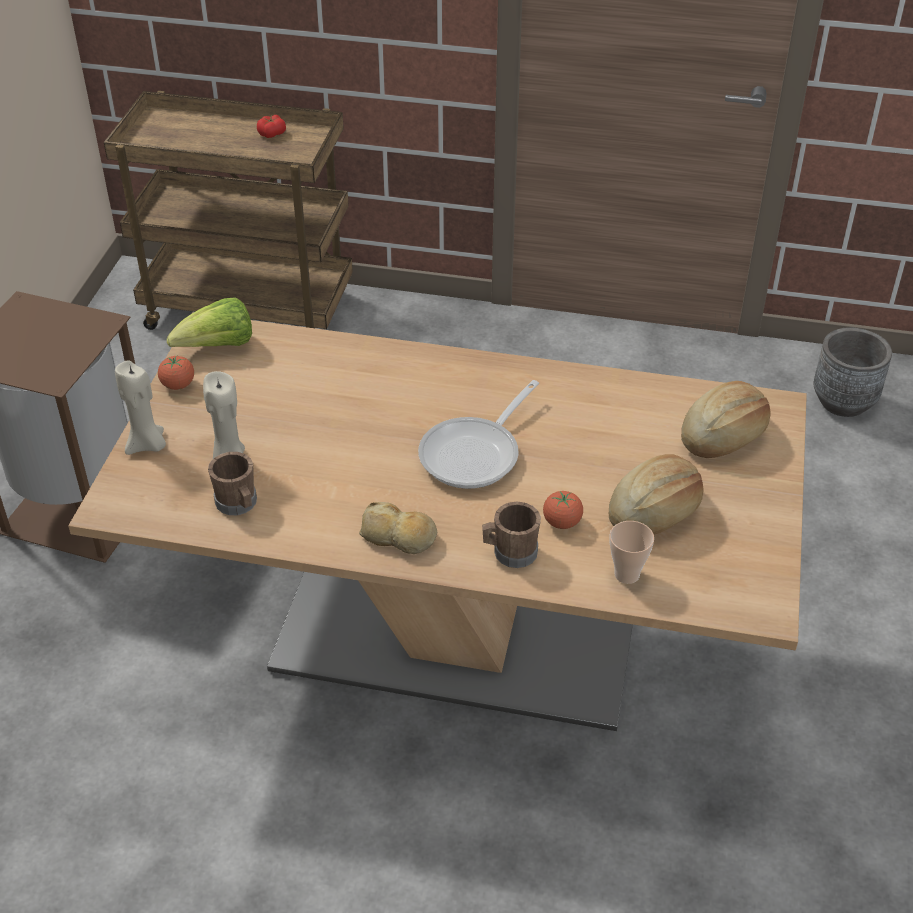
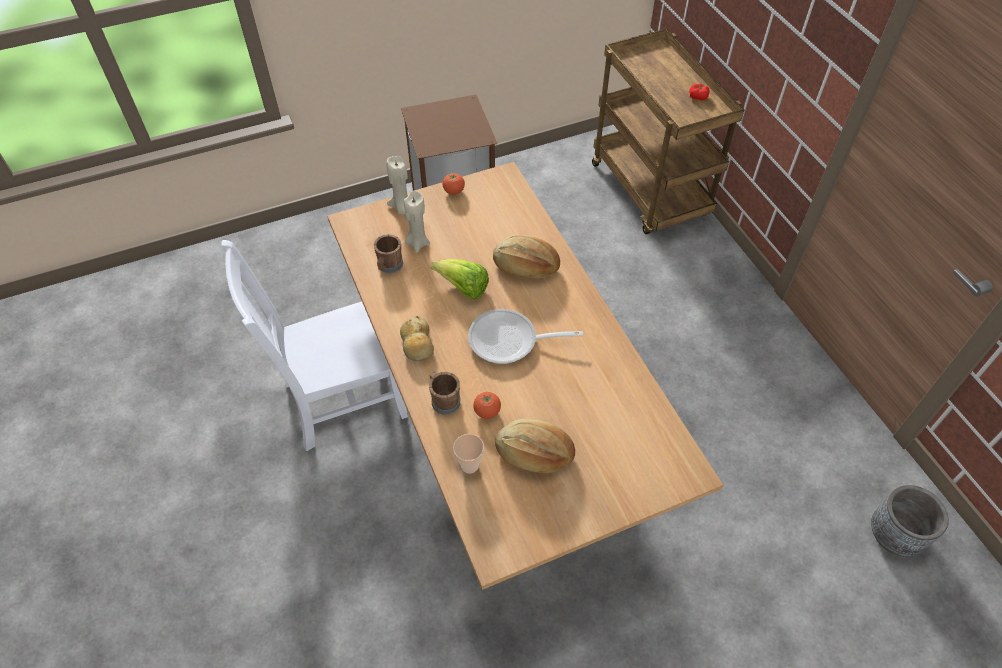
camera: 55 degrees right, 10 degrees up
(218, 347) = (496, 187): lettuce -> lettuce (463, 288)
(248, 790) = (341, 400): none -> white chair
(724, 435) = (635, 457): bread -> bread (525, 267)

